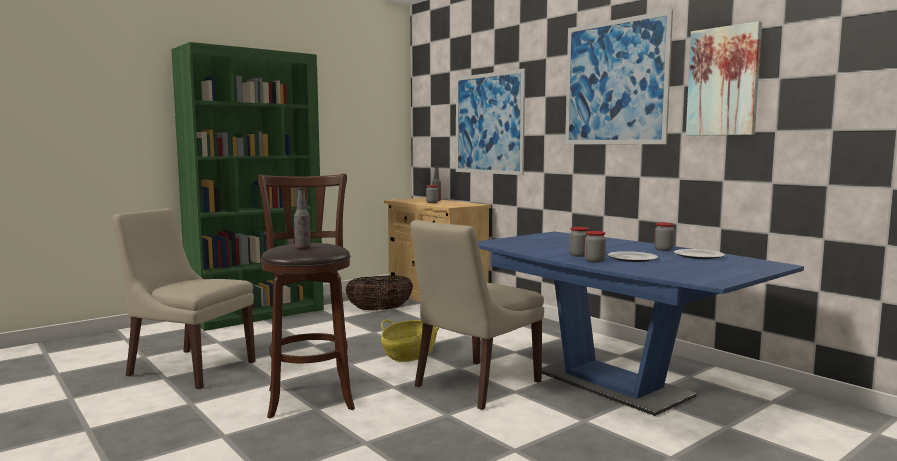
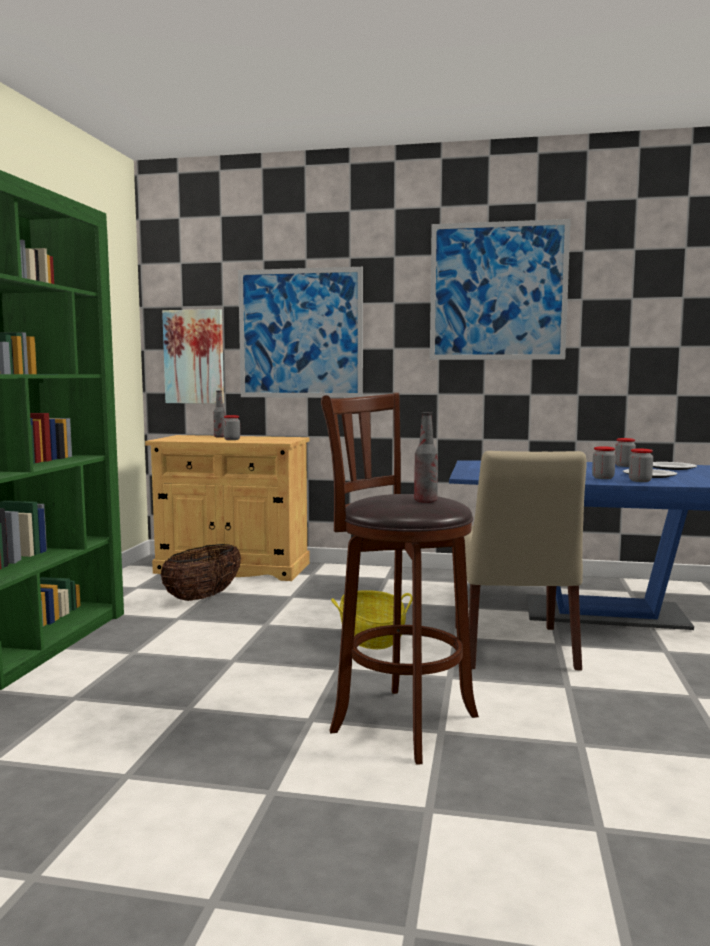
camera: 40 degrees left, 0 degrees up
(189, 368) = (129, 748): beige chair -> none
(723, 81) = (628, 297): picture -> picture (194, 357)

